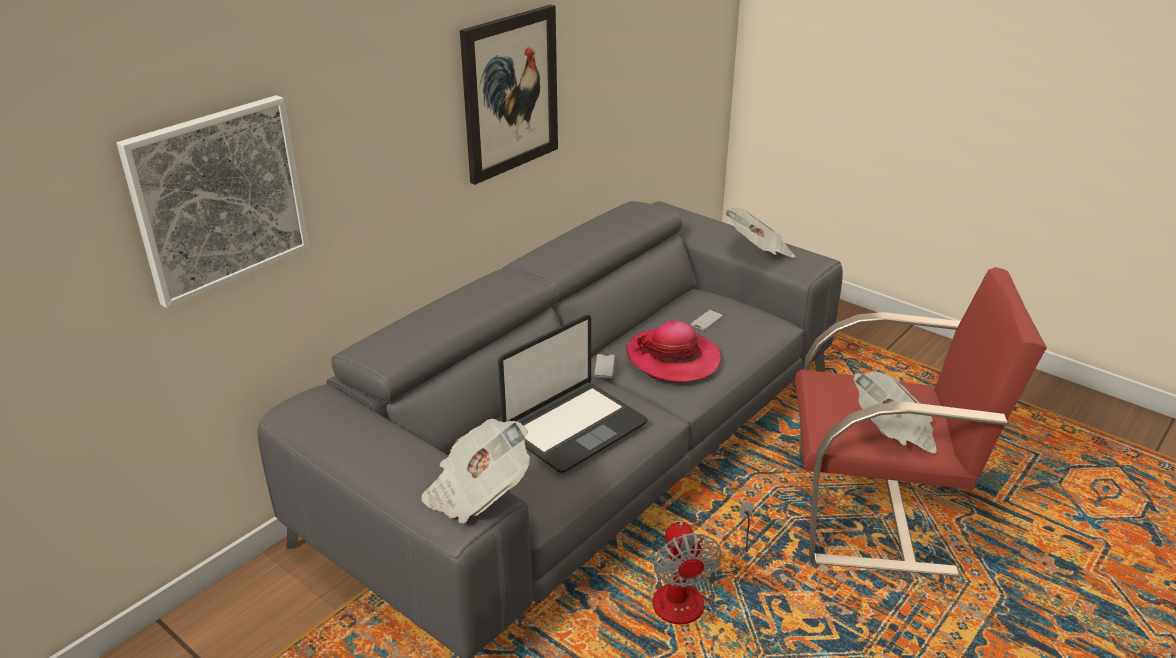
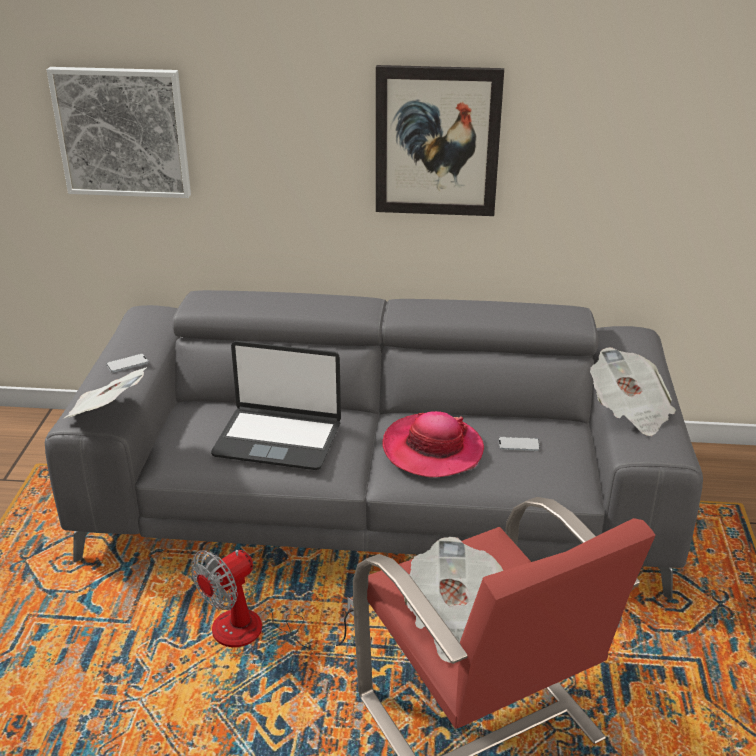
camera: 55 degrees right, 0 degrees up
(604, 367) = (382, 421): phone -> phone (127, 364)

